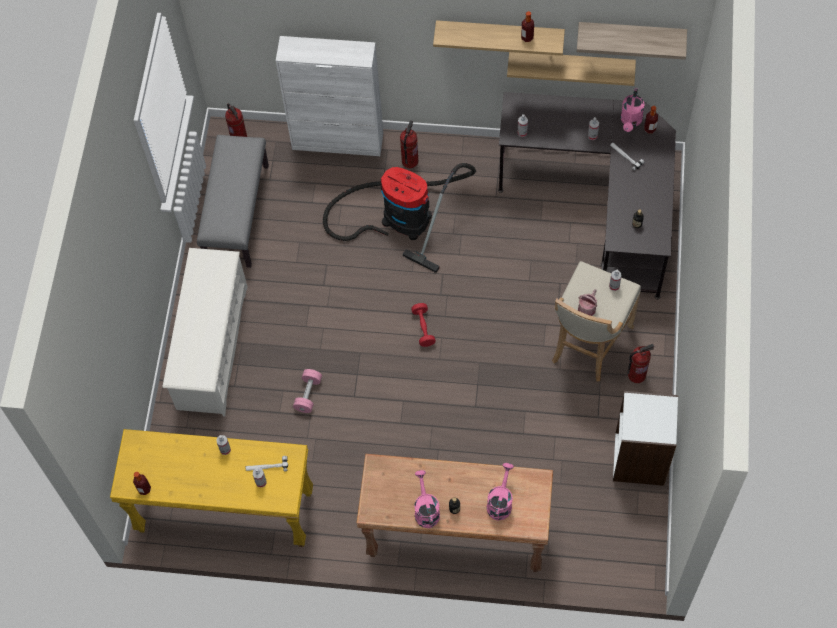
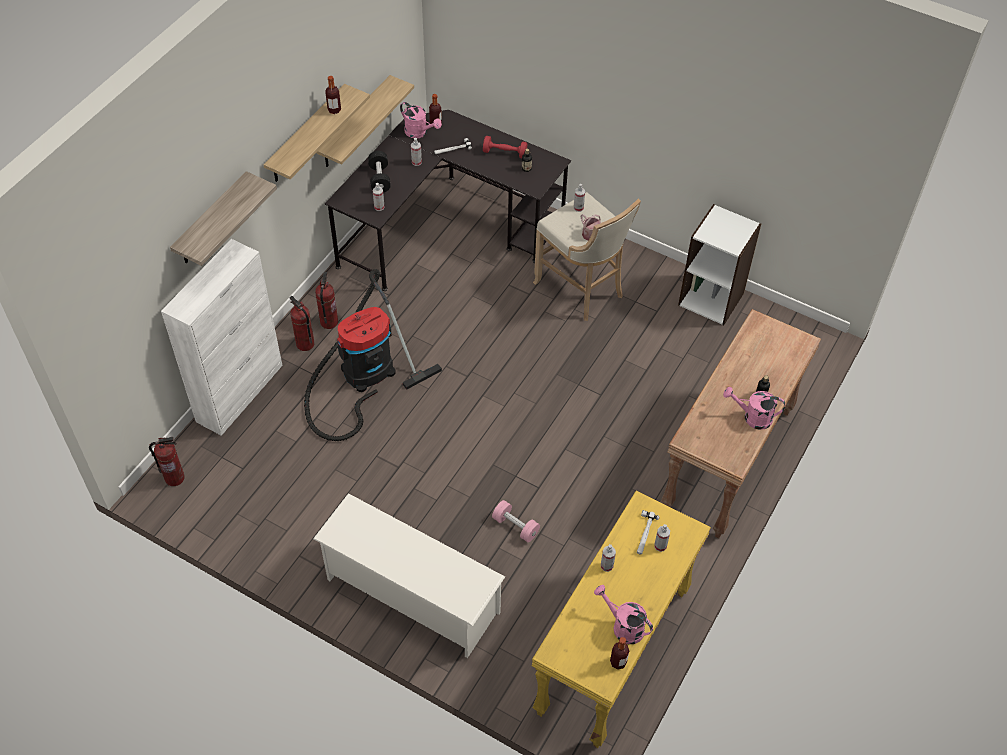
camera: 70 degrees left, 10 degrees down
(237, 213) = (263, 513): grey bench -> none
(423, 328) = (495, 403): red dumbbell -> red dumbbell (504, 153)
(500, 502) = (768, 358): pink watering can -> pink watering can (623, 626)
(556, 117) = (379, 178): none -> black dumbbell
(631, 35) = (382, 47): shelf -> shelf (211, 220)
(636, 375) = (629, 269): fire extinguisher -> fire extinguisher (328, 322)

